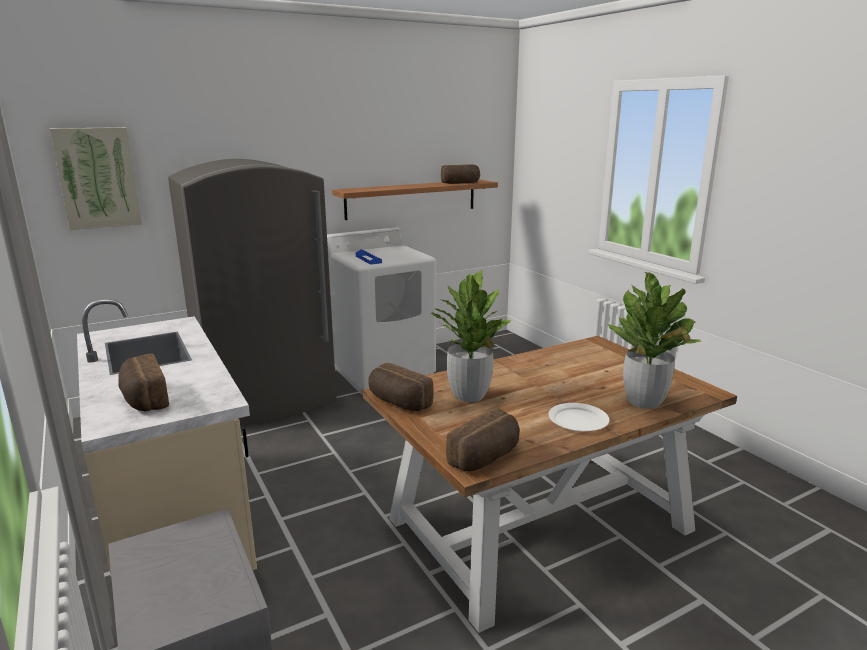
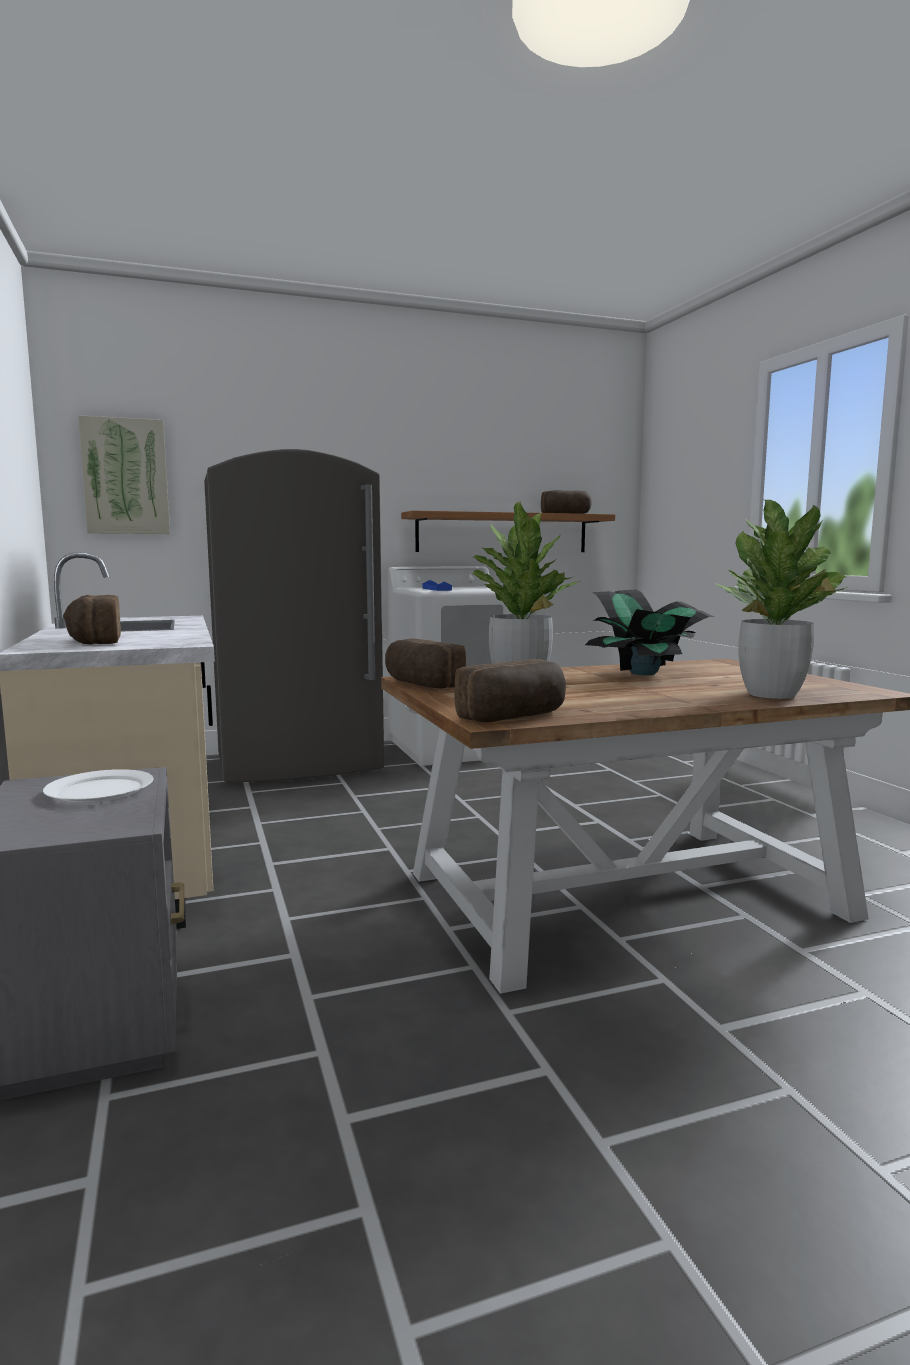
camera: 10 degrees right, 10 degrees down
(549, 369) = (644, 673): none -> potted plant
(578, 420) = (664, 701): white plate -> white plate (100, 790)

